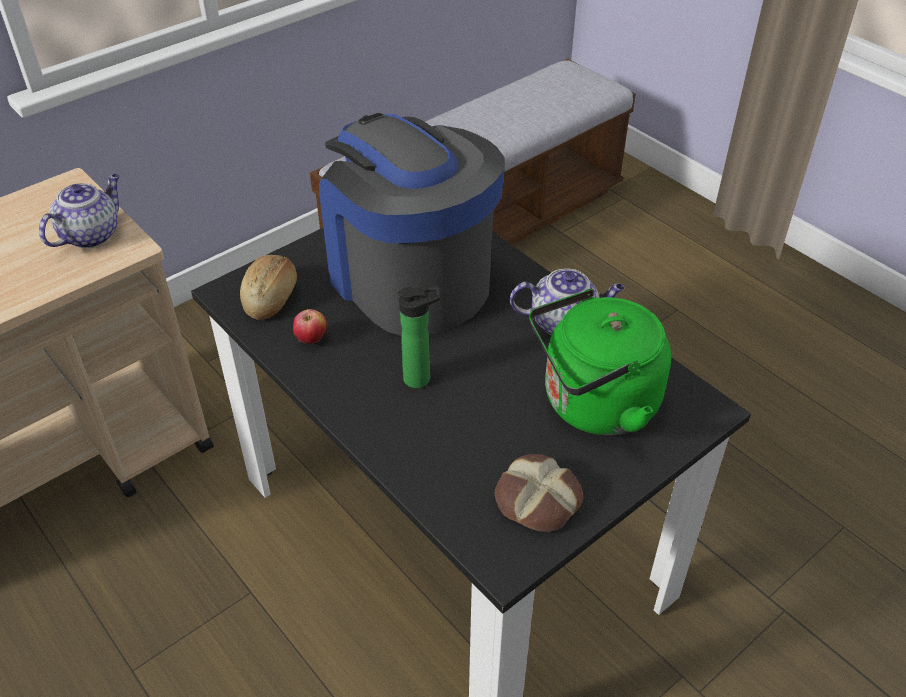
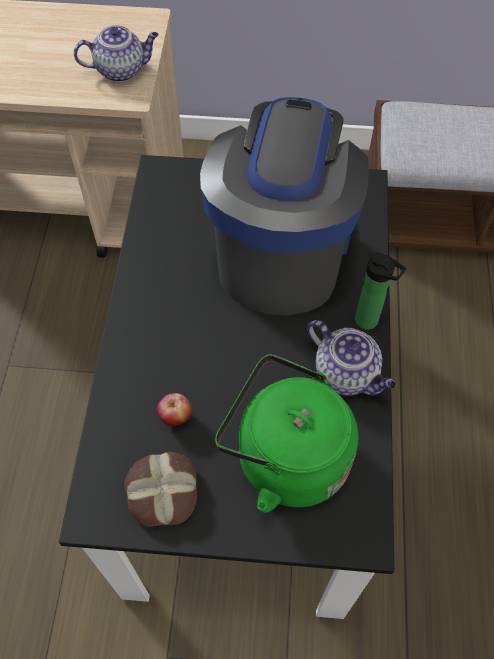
camera: 45 degrees right, 15 degrees up
(272, 297) = (180, 197): bread -> none
(311, 340) = (166, 250): apple -> apple (175, 417)
(421, 378) = (199, 336): bottle -> bottle (369, 322)

